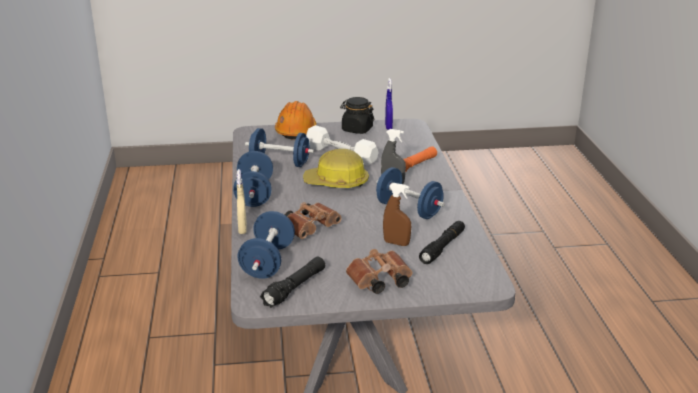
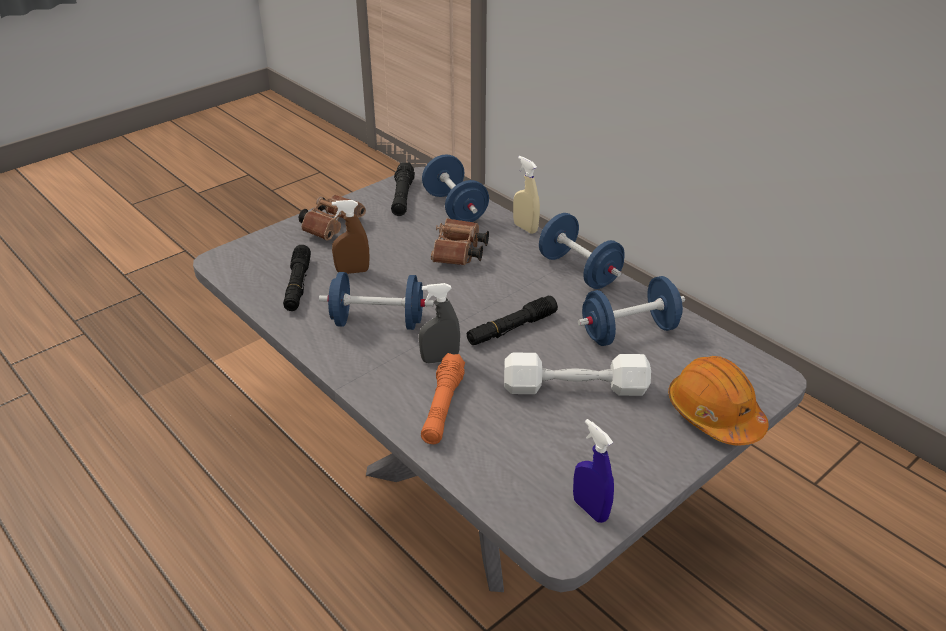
camera: 145 degrees right, 10 degrees up
(337, 183) = (511, 328): hard hat -> black flashlight
(357, 129) = (631, 470): black jar -> none

